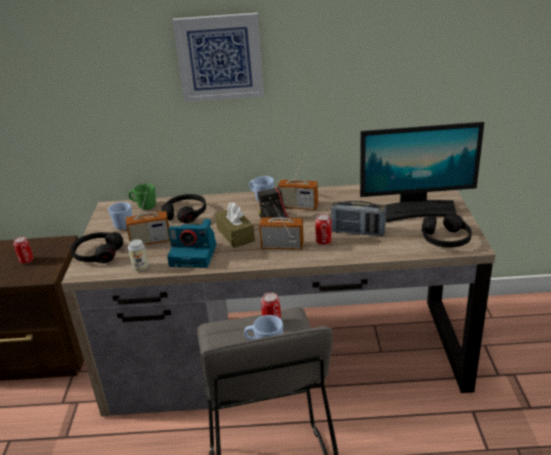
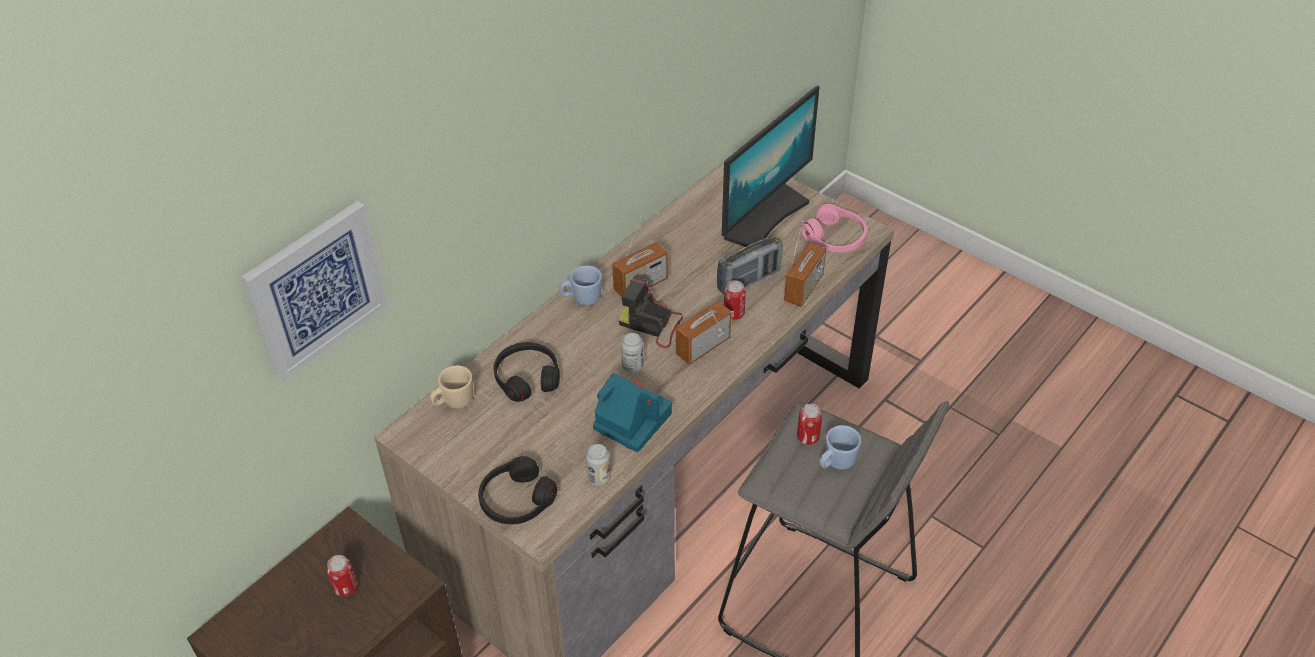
camera: 50 degrees left, 15 degrees up
(121, 225) = (473, 446): blue mug -> none
(144, 206) = (453, 402): green mug -> beige mug
(151, 241) = (551, 440): radio -> radio (803, 288)
(194, 254) = (630, 420): camera -> camera turned 105 degrees counterclockwise
(220, 57) = (507, 143): picture -> picture (316, 289)
(235, 235) = (632, 366): brown tissue box -> can
(445, 239) = (835, 238): black headphones -> pink headphones

